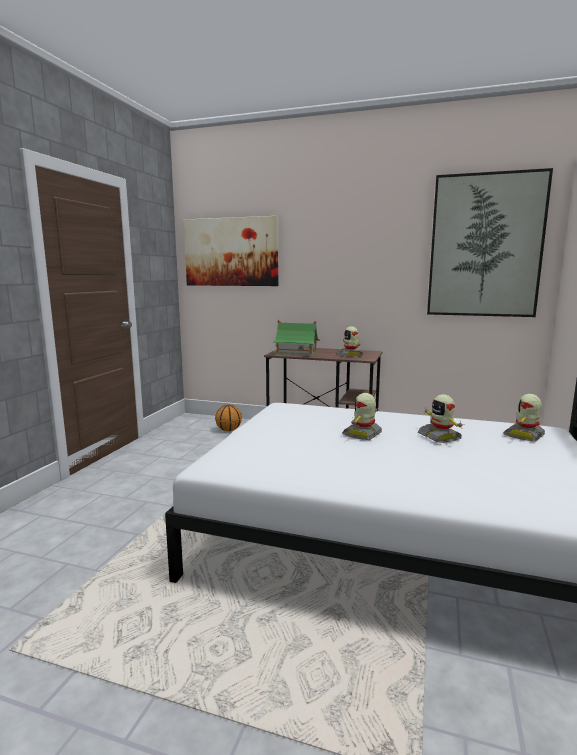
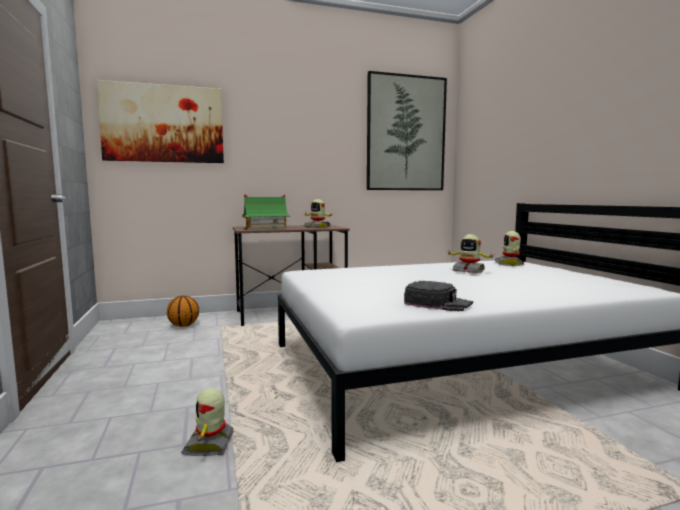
camera: 35 degrees left, 5 degrees down
(294, 472) = (437, 303): none -> black cap
(363, 434) = (418, 277): toy robot -> toy robot (210, 444)

